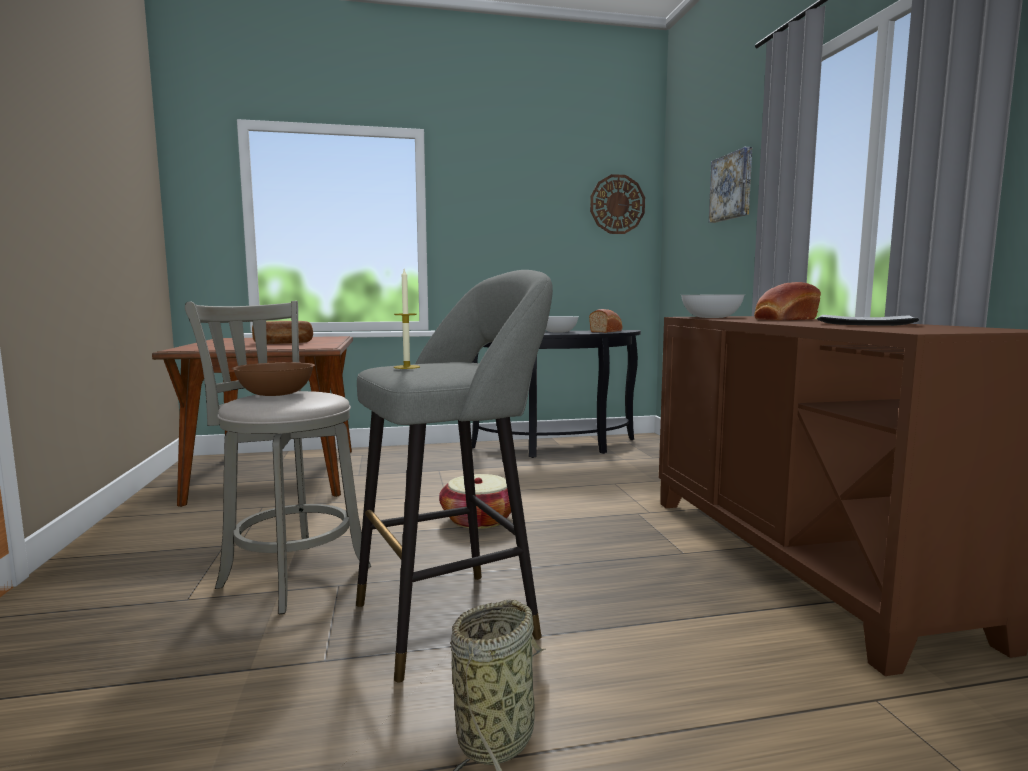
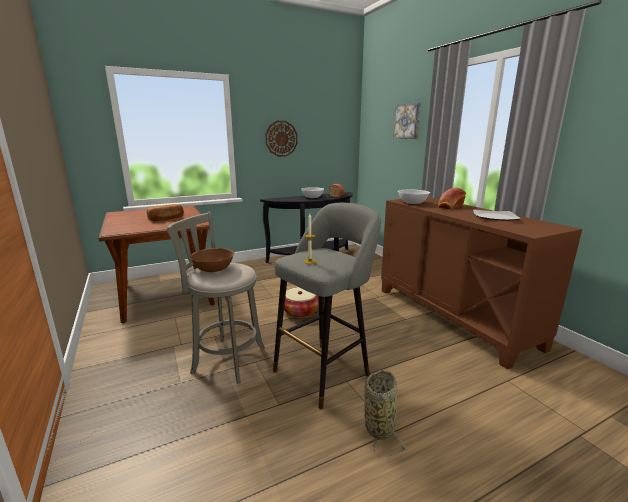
camera: 15 degrees left, 10 degrees up
(617, 204) = (337, 120): wall clock -> wall clock (281, 138)

